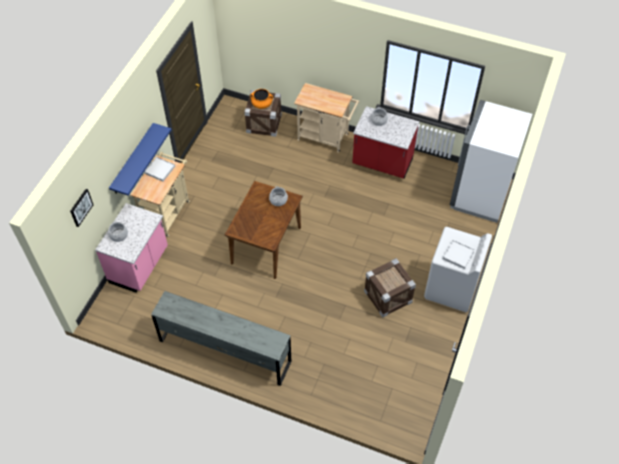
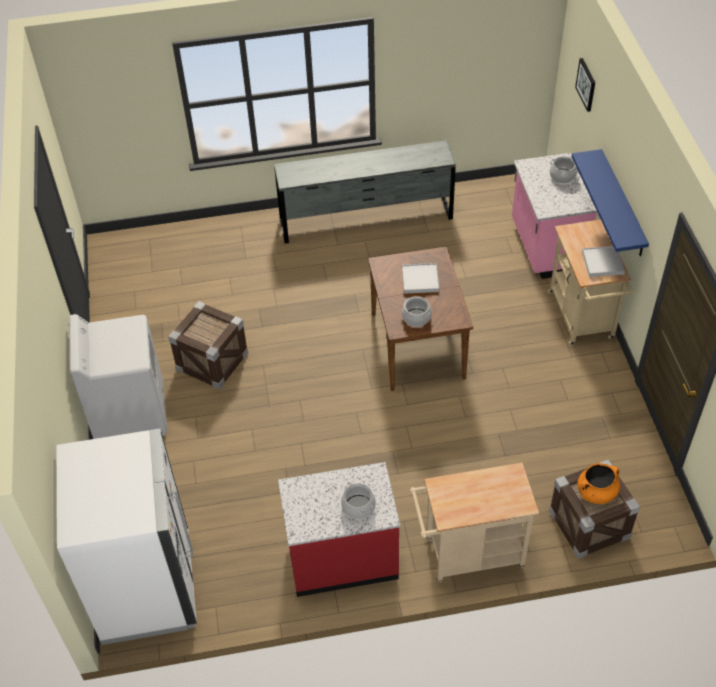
camera: 150 degrees right, 5 degrees down
(458, 255) = (111, 336): white tray -> white tray (420, 280)

